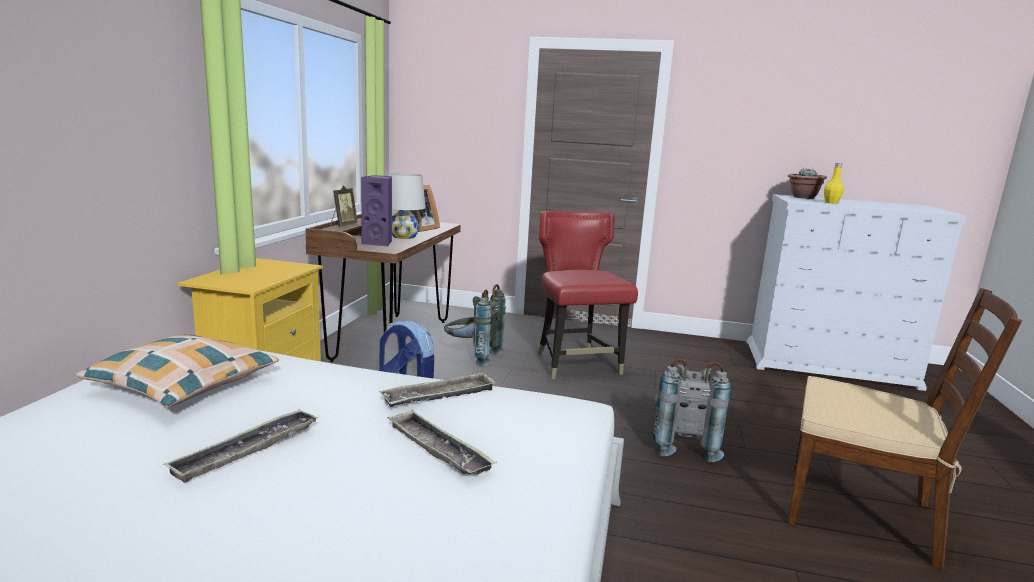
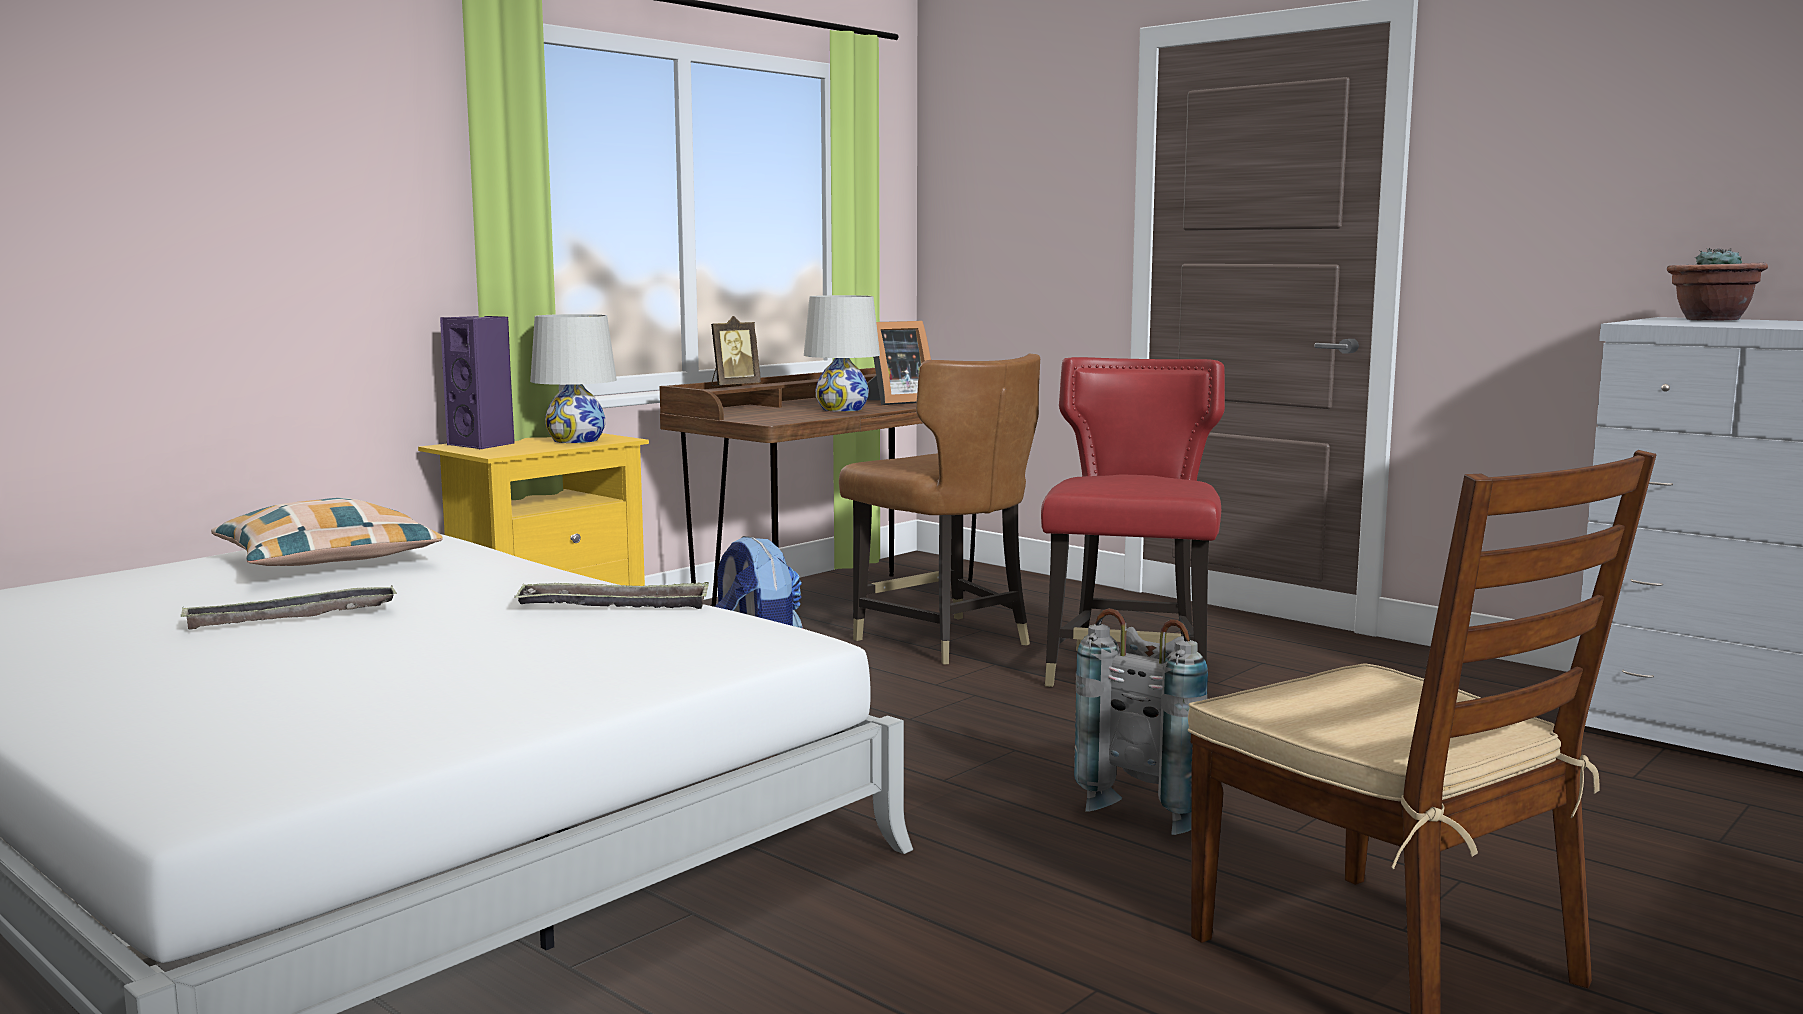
camera: 30 degrees right, 5 degrees down
(279, 269) = (575, 440): none -> white table lamp
(379, 243) = (777, 414): purple speaker -> purple speaker (483, 444)
(438, 449) = (504, 647): tray -> none
(472, 357) = (944, 641): grey backpack -> brown chair
(831, 203) = (1737, 324): yellow bottle -> none

